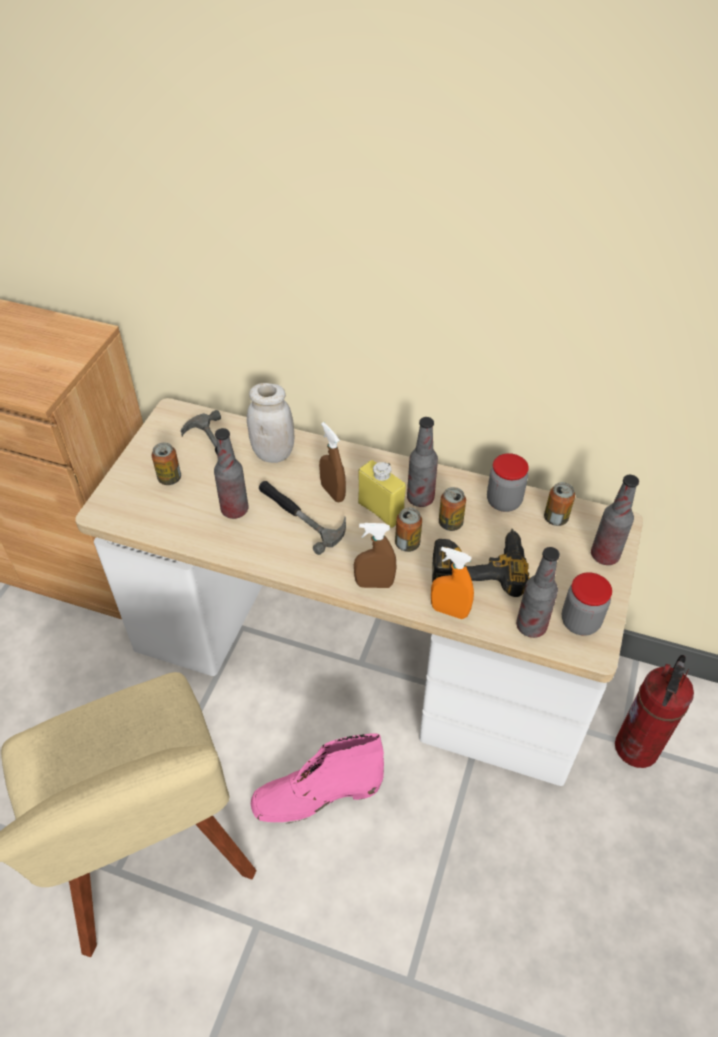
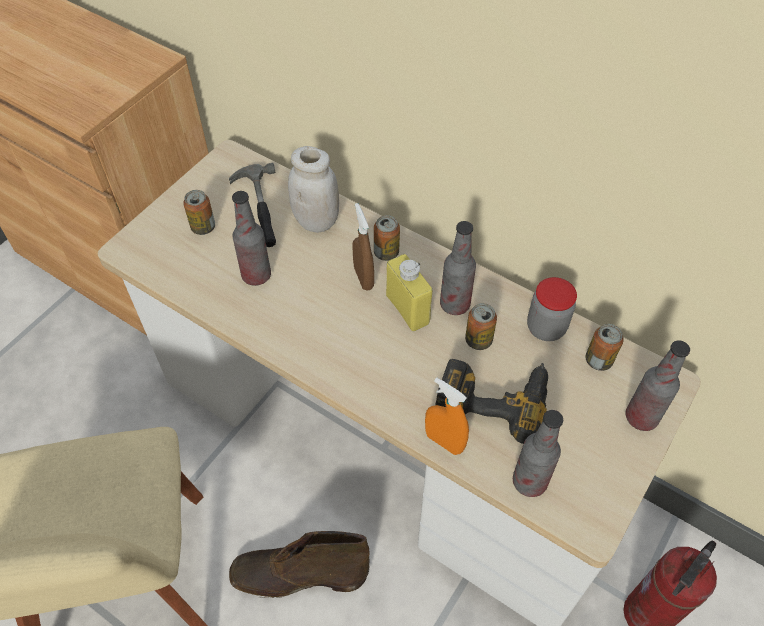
camera: 15 degrees right, 5 degrees up
(300, 515) = (321, 296): hammer -> none
(316, 794) = (298, 574): pink boot -> brown boot
(374, 584) = (373, 391): brown spray bottle -> none
(407, 543) = (424, 353): can -> can (386, 252)
(580, 622) = (587, 490): jar -> none

